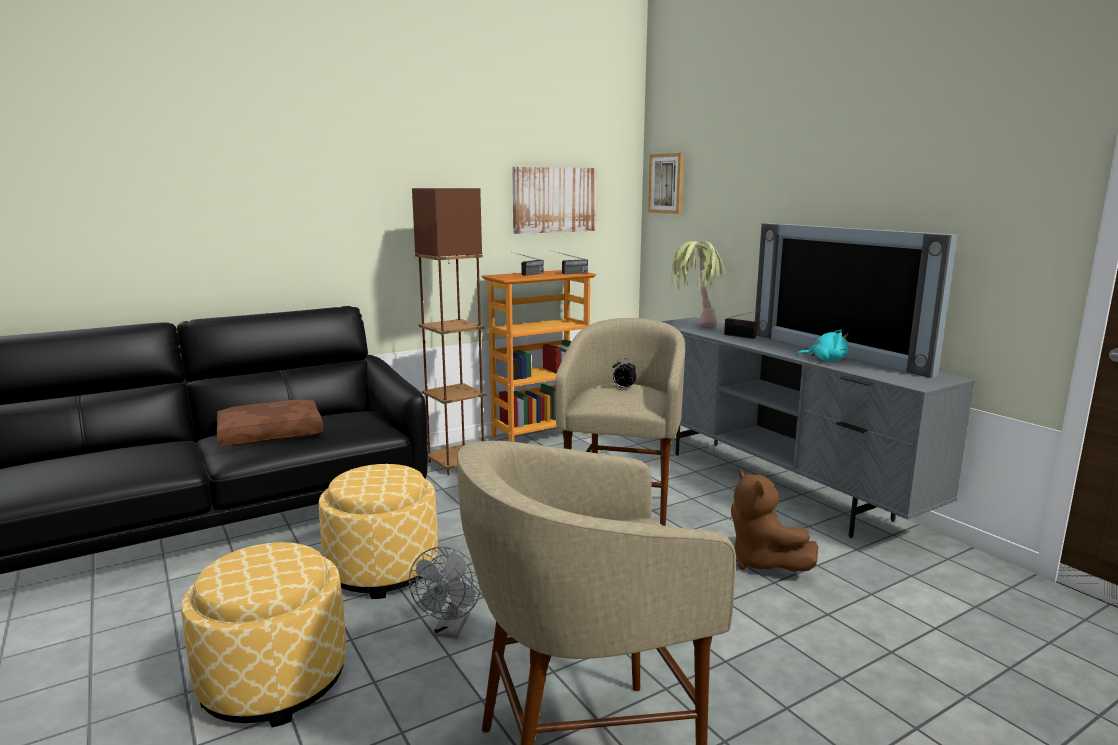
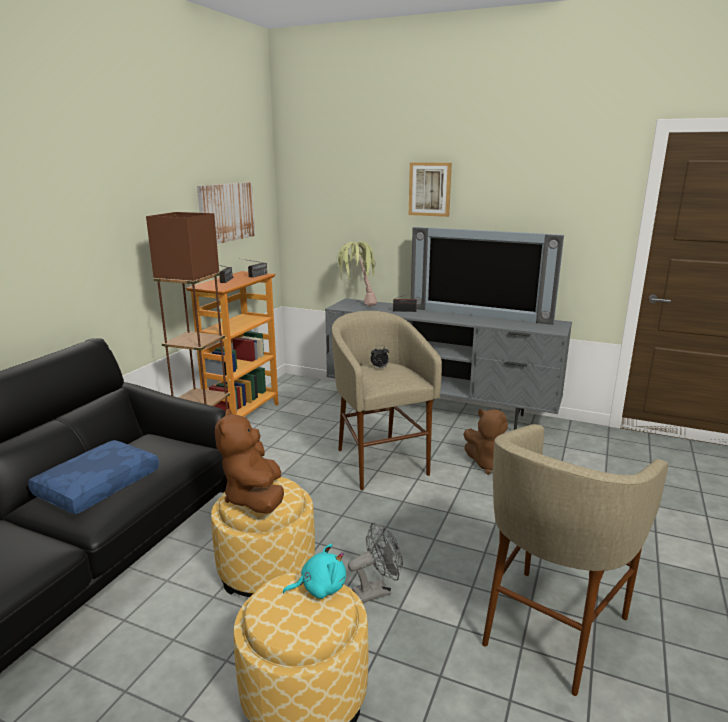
camera: 35 degrees left, 5 degrees up
(271, 434) = (98, 485): brown pillow -> blue pillow
(365, 479) = (255, 498): none -> brown plush toy
(450, 630) = (377, 591): grey fan -> grey fan turned 90 degrees counterclockwise
(667, 183) = (304, 193): picture -> picture (430, 189)
(826, 360) = (484, 321): turquoise plush toy -> turquoise plush toy (320, 588)

